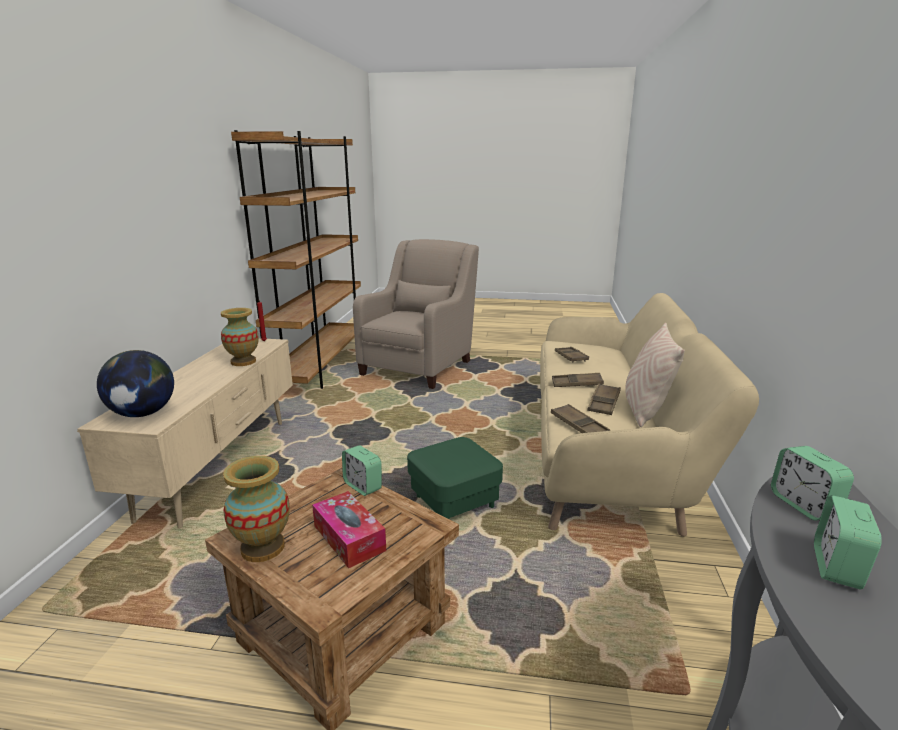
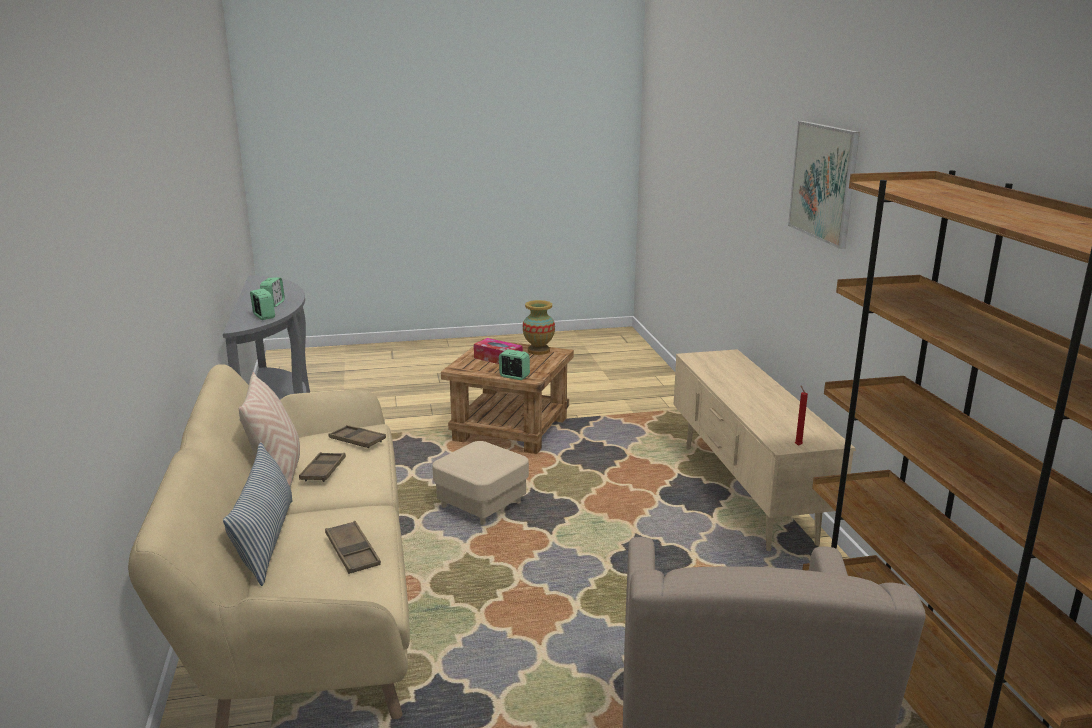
camera: 160 degrees right, 0 degrees up
(132, 163) = (823, 182): none -> picture
(143, 414) = (718, 361): globe -> none
(243, 362) = (751, 413): vase -> none
(454, 502) = (482, 505): green ottoman -> beige ottoman
(576, 384) = (351, 498): brown tray -> none
(627, 372) = (266, 540): none -> pillow

